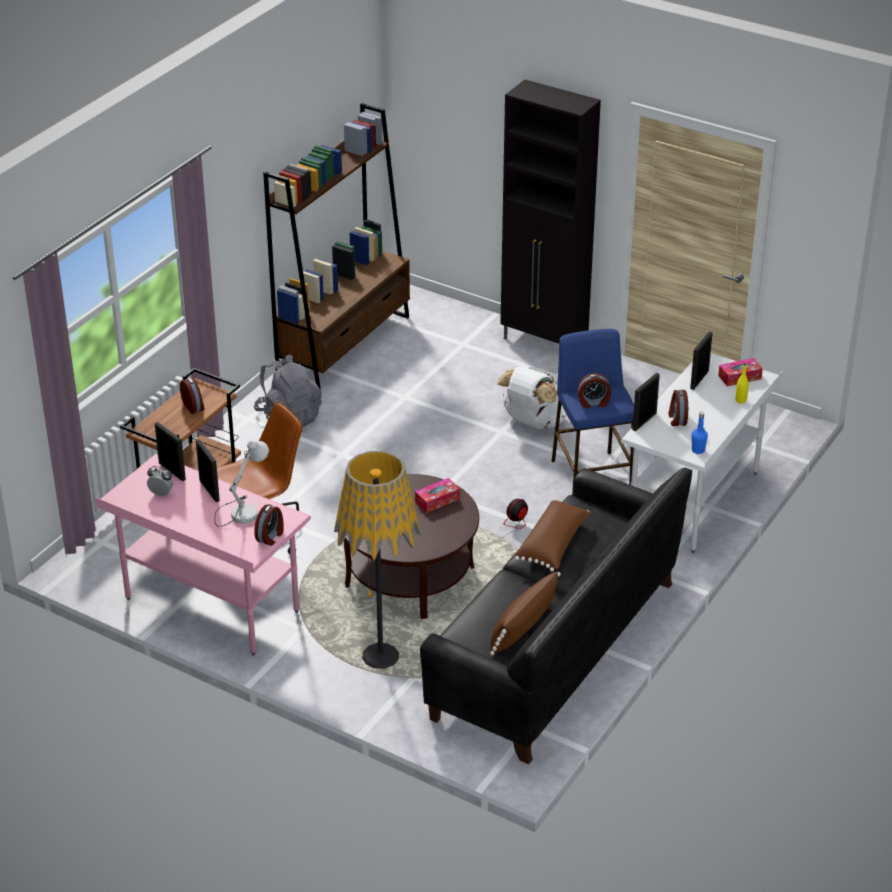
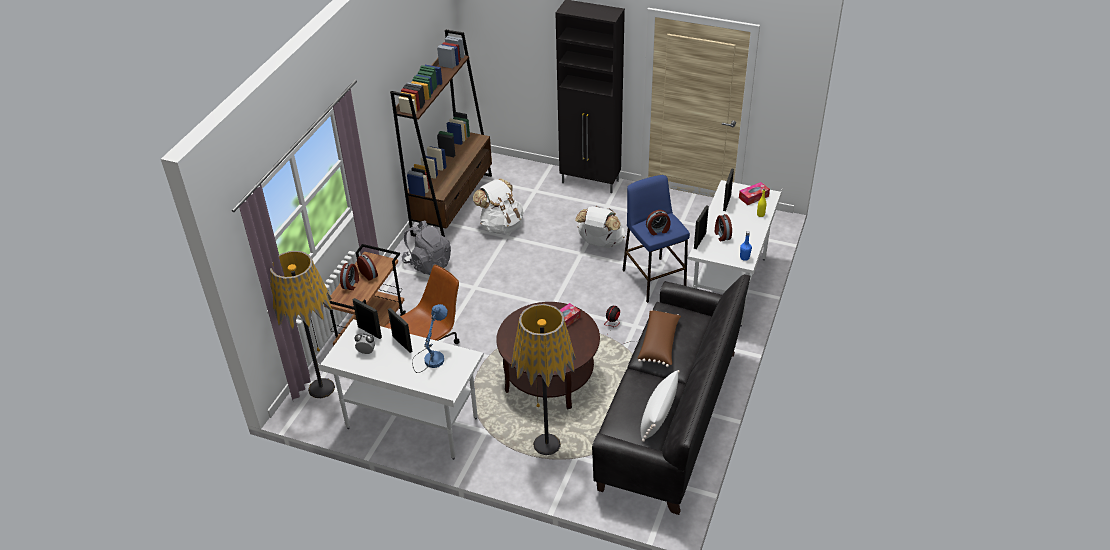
camera: 10 degrees left, 5 degrees up
(107, 547) = (321, 388): none -> floor lamp
(211, 606) = (411, 423): pink desk -> white desk
(241, 511) = (431, 357): white table lamp -> blue table lamp
(270, 537) = (459, 375): alarm clock -> alarm clock (351, 284)
(402, 382) = (501, 225): none -> white backpack
(522, 628) = (658, 415): brown pillow -> white pillow

